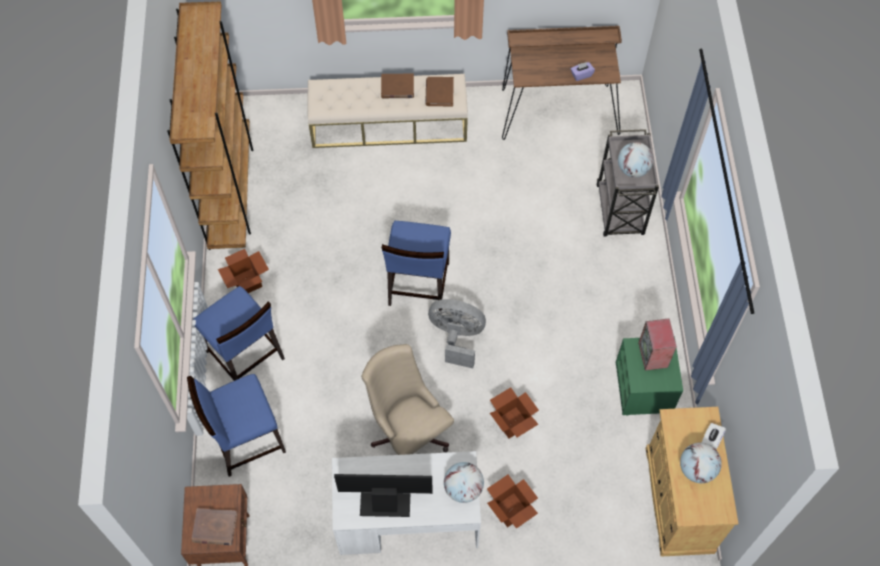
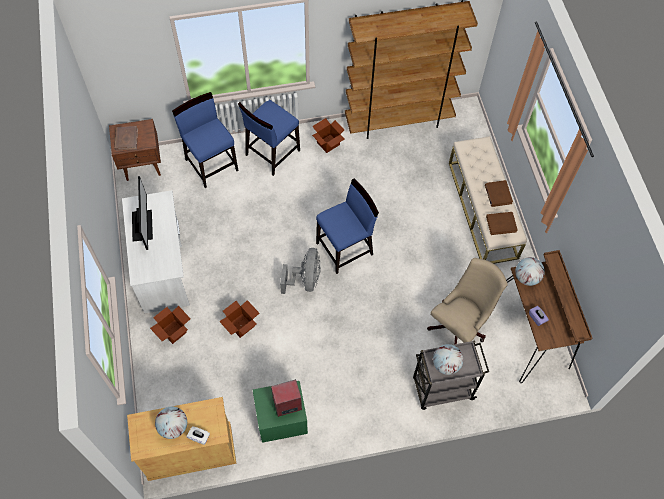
camera: 80 degrees right, 0 degrees up
(408, 431) = (227, 258): beige office chair -> beige office chair (460, 325)
(418, 284) = (345, 249): blue chair -> blue chair turned 150 degrees clockwise
(463, 488) = (154, 271): globe -> globe (526, 277)

